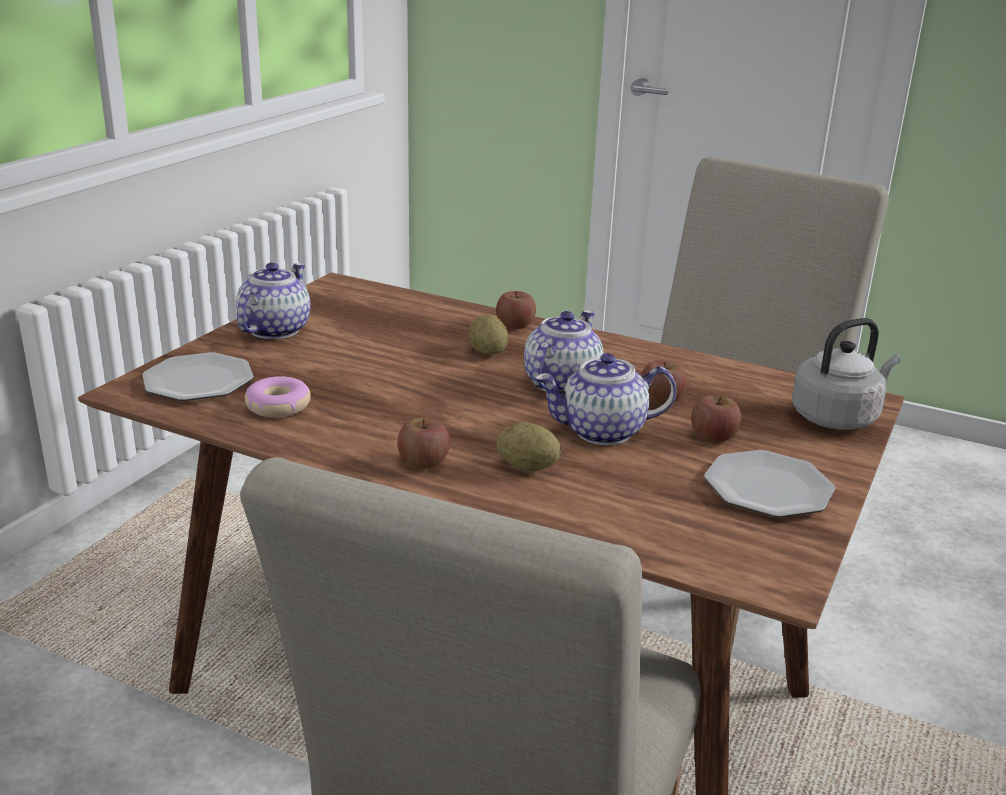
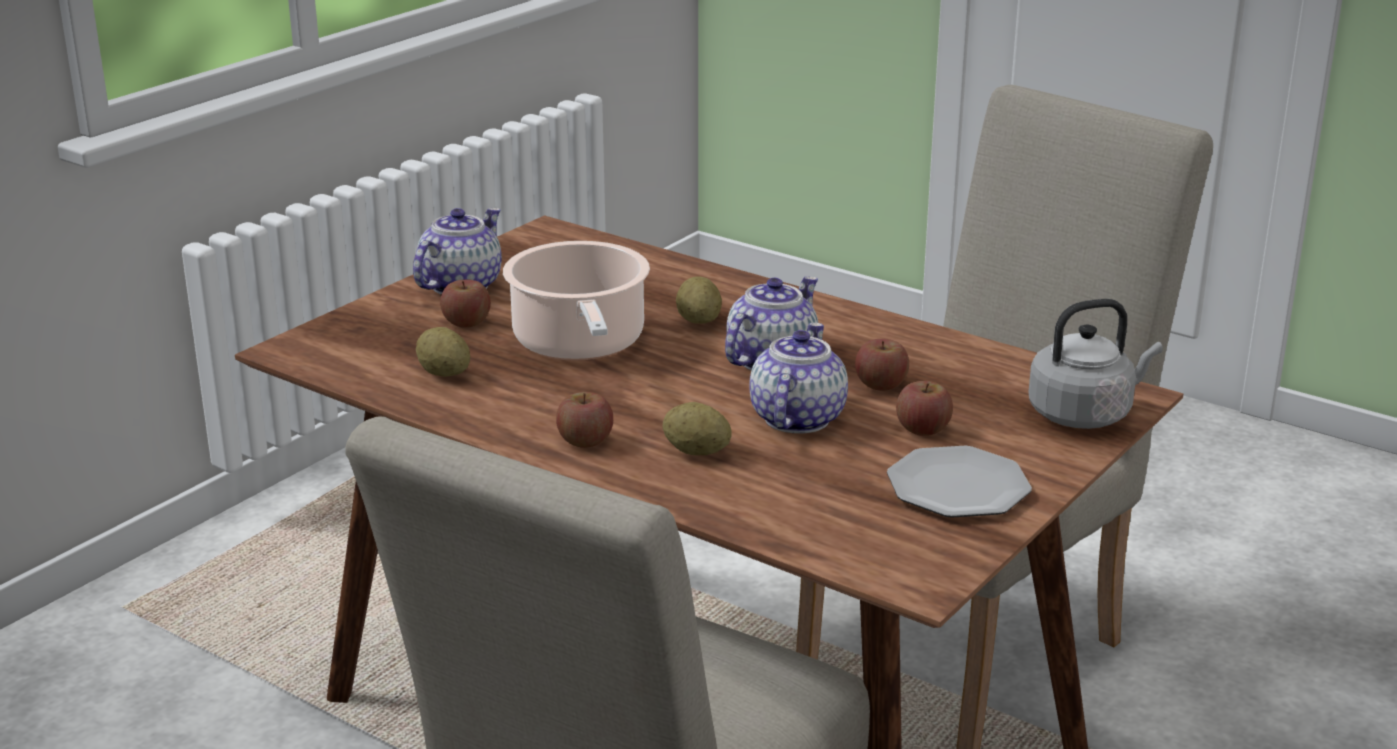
camera: 10 degrees right, 0 degrees up
(198, 382) = (364, 343): plate -> none
(278, 406) = (444, 373): donut -> potato
(392, 375) = (580, 344): none -> cooking pot
(515, 325) = (743, 289): apple -> apple (466, 322)
(602, 432) = (796, 418): teapot -> teapot turned 105 degrees clockwise

